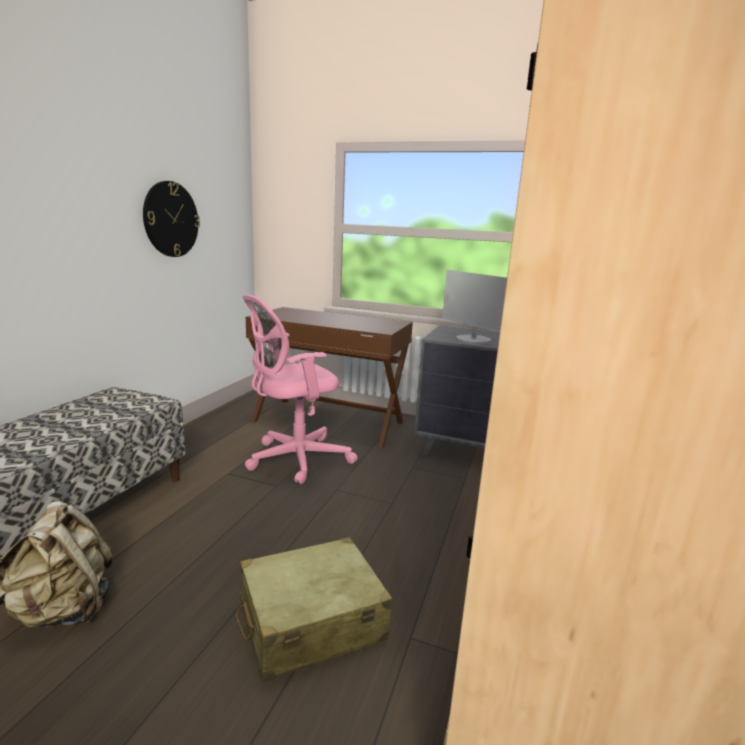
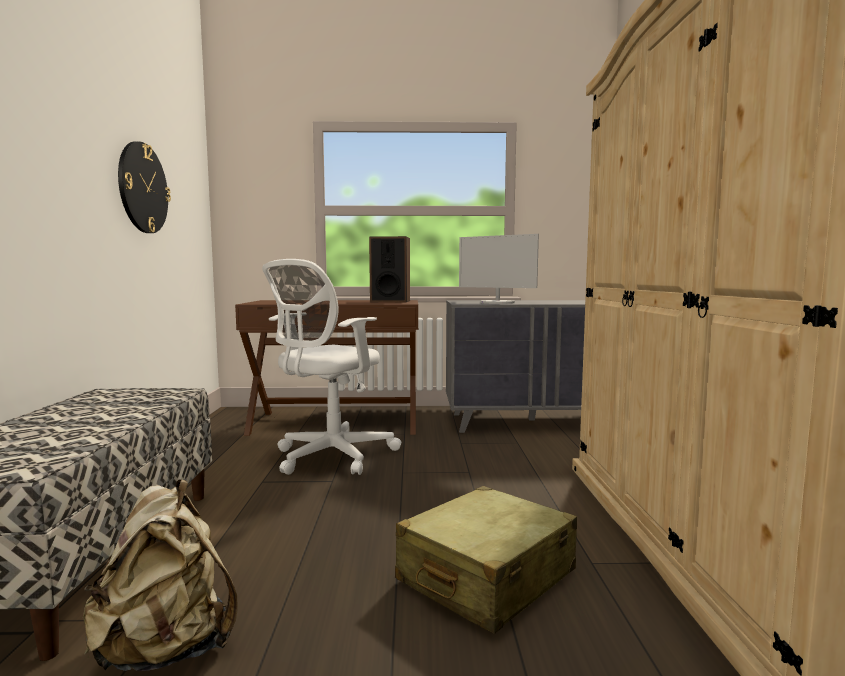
camera: 20 degrees left, 10 degrees down
(294, 459) = (330, 457): pink office chair -> white office chair
(379, 323) = (390, 301): none -> speaker

